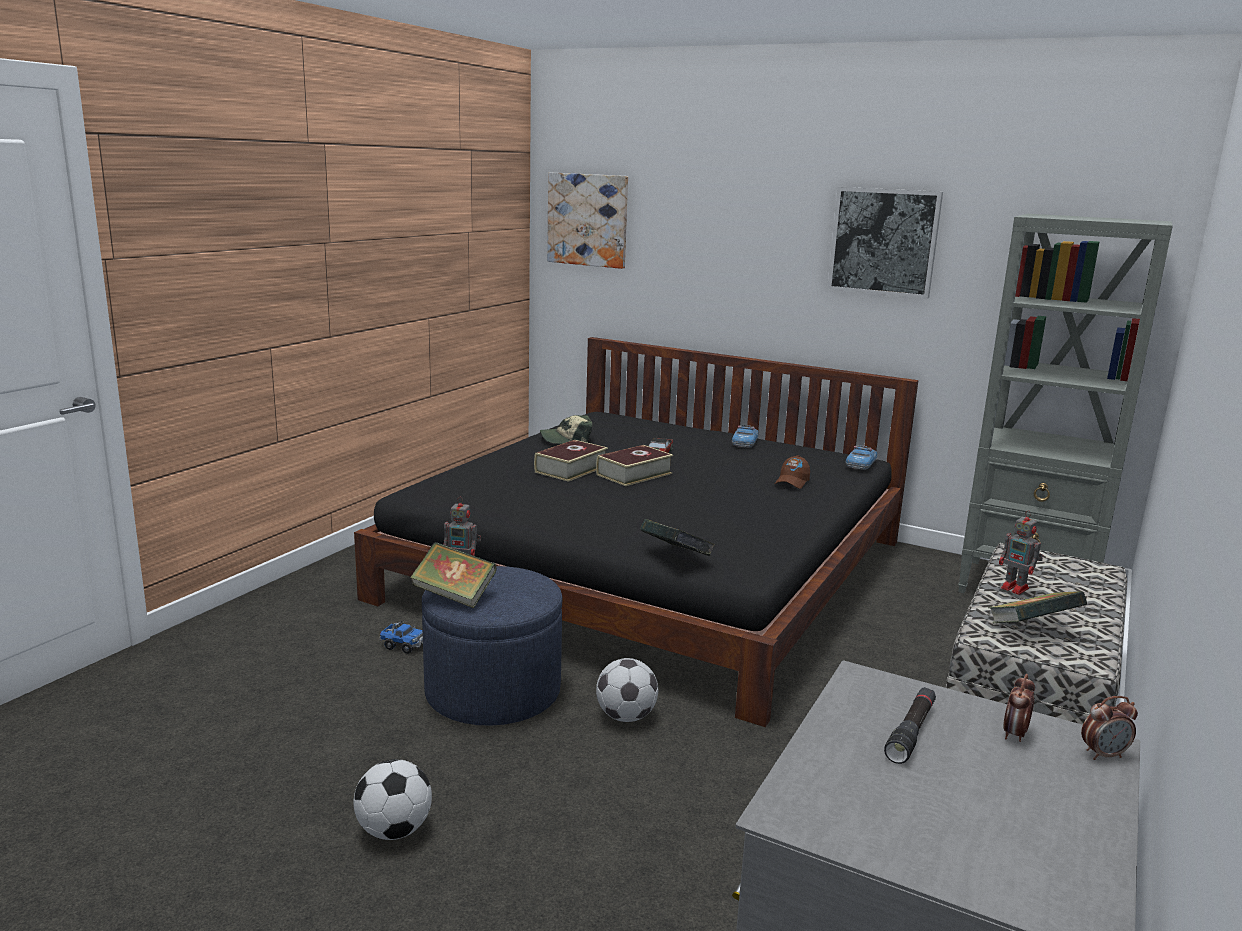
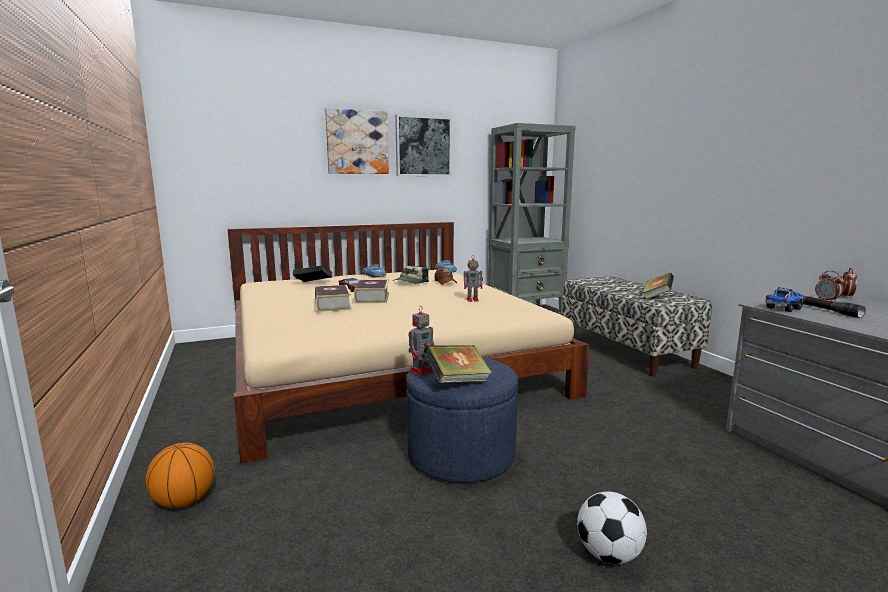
camera: 50 degrees left, 5 degrees down
(286, 607) = (184, 501): none -> basketball
(403, 646) = (348, 467): toy truck -> toy truck (783, 309)
(566, 440) = (278, 296): cap -> cap (410, 282)
(588, 220) = (210, 139): picture -> picture (357, 142)
(626, 716) = (539, 424): football -> none
(652, 568) = (383, 362): black bed -> beige bed
(675, 557) = (507, 318): book -> book (313, 284)
(1016, 588) = (615, 289): toy robot -> toy robot (473, 300)

